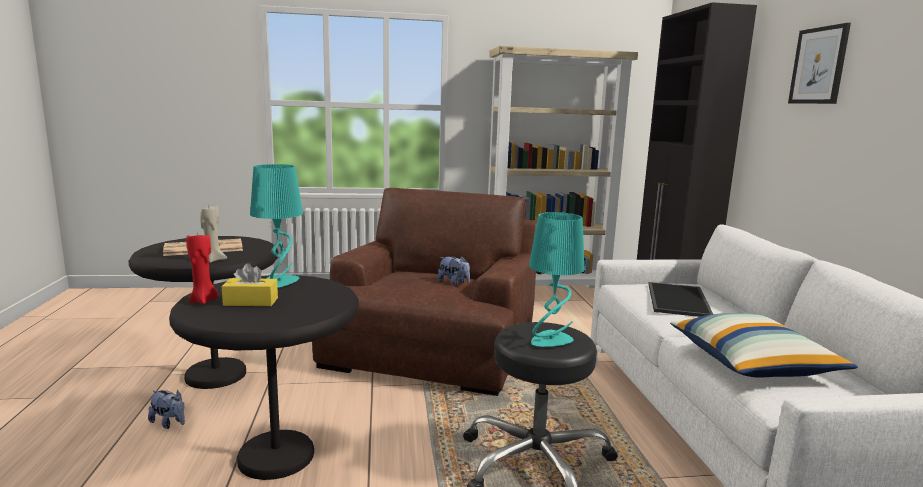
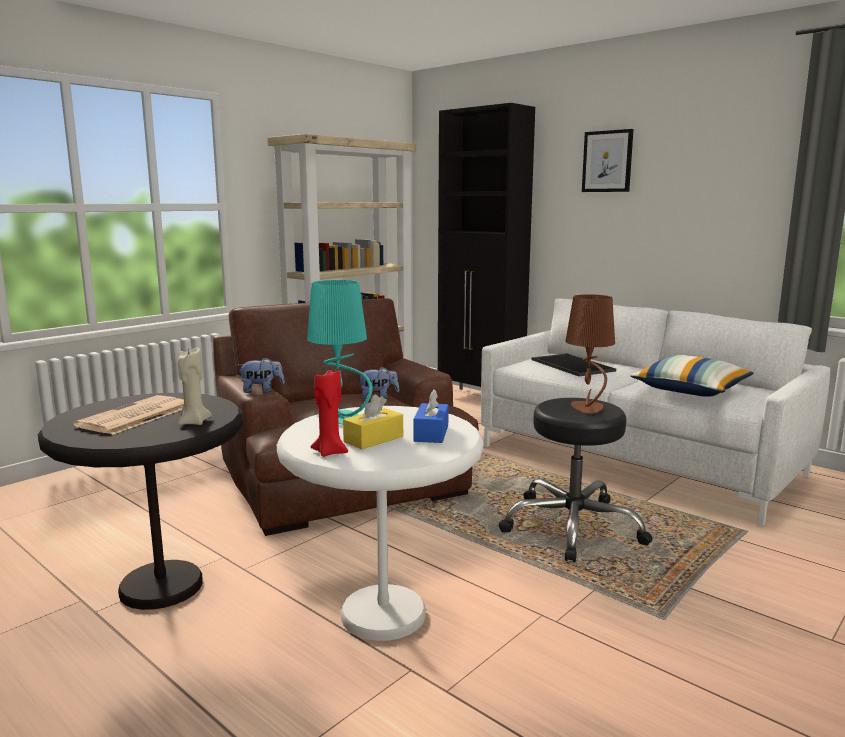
camera: 40 degrees left, 0 degrees up
(169, 423) = (210, 647): plush toy -> plush toy (262, 390)
(276, 456) = (383, 614): black side table -> white side table
(293, 310) = (431, 433): none -> blue tissue box
(550, 341) = (587, 409): turquoise table lamp -> brown table lamp

